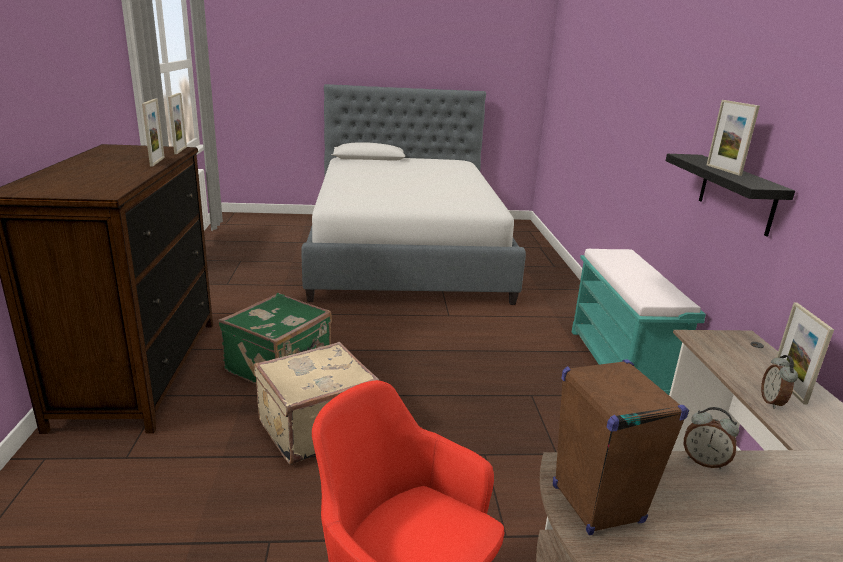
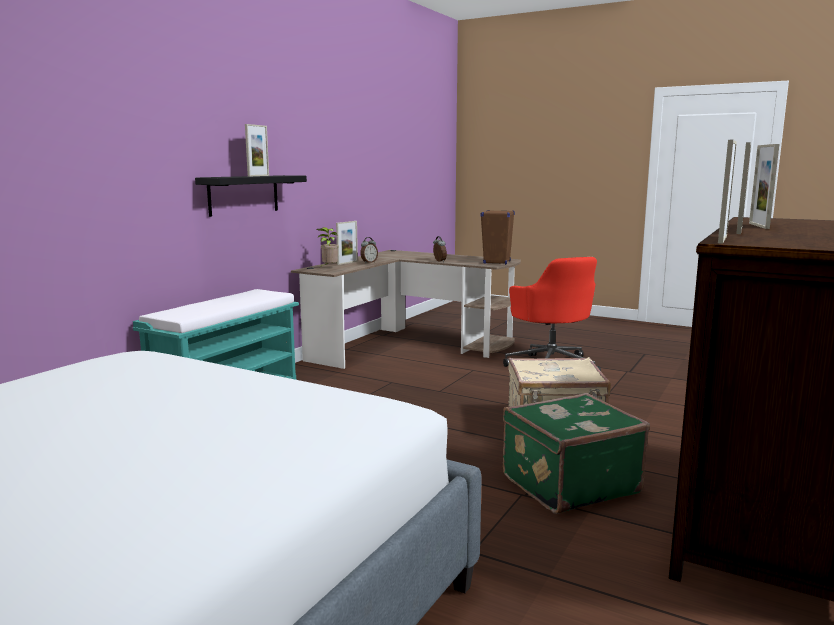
camera: 145 degrees left, 10 degrees down
(129, 172) = (758, 226): none -> picture frame
(739, 352) = (329, 268): none -> potted plant

